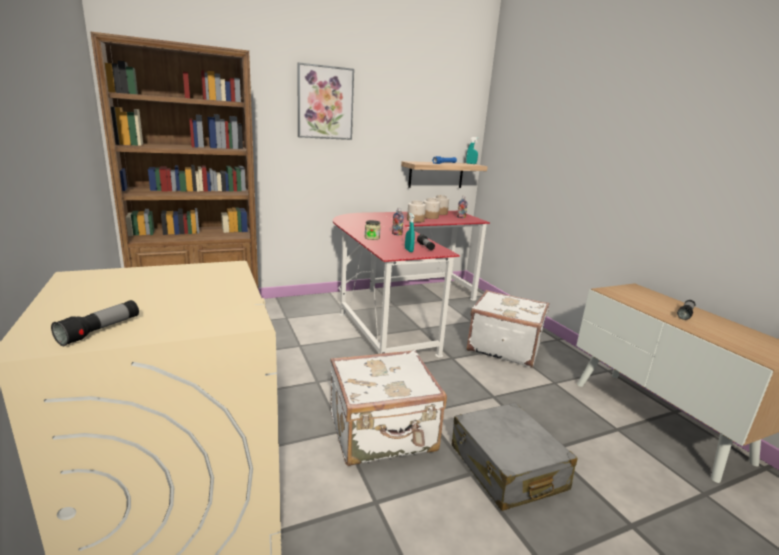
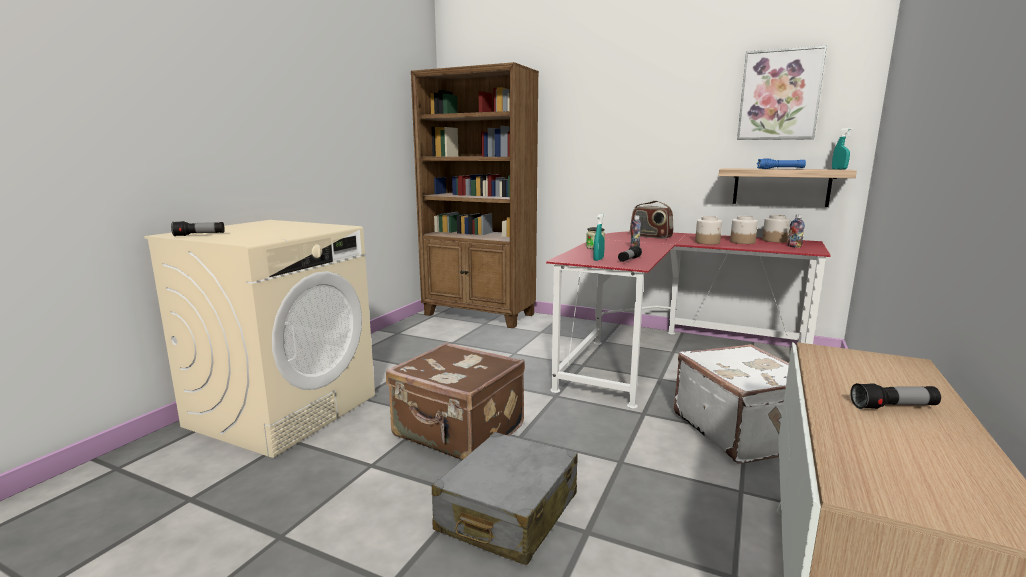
camera: 50 degrees right, 5 degrees down
(325, 103) = (622, 104): picture -> picture (779, 95)
(370, 219) = (650, 236): none -> radio
(383, 433) = (458, 432): white suitcase -> brown suitcase

